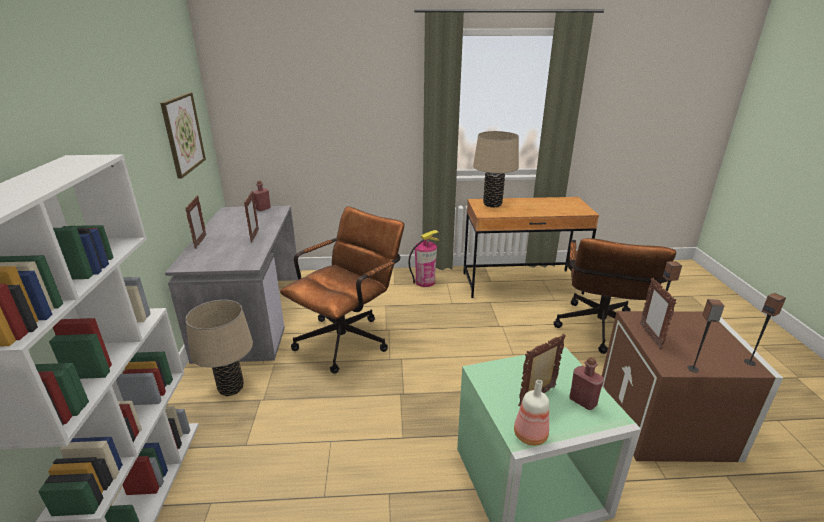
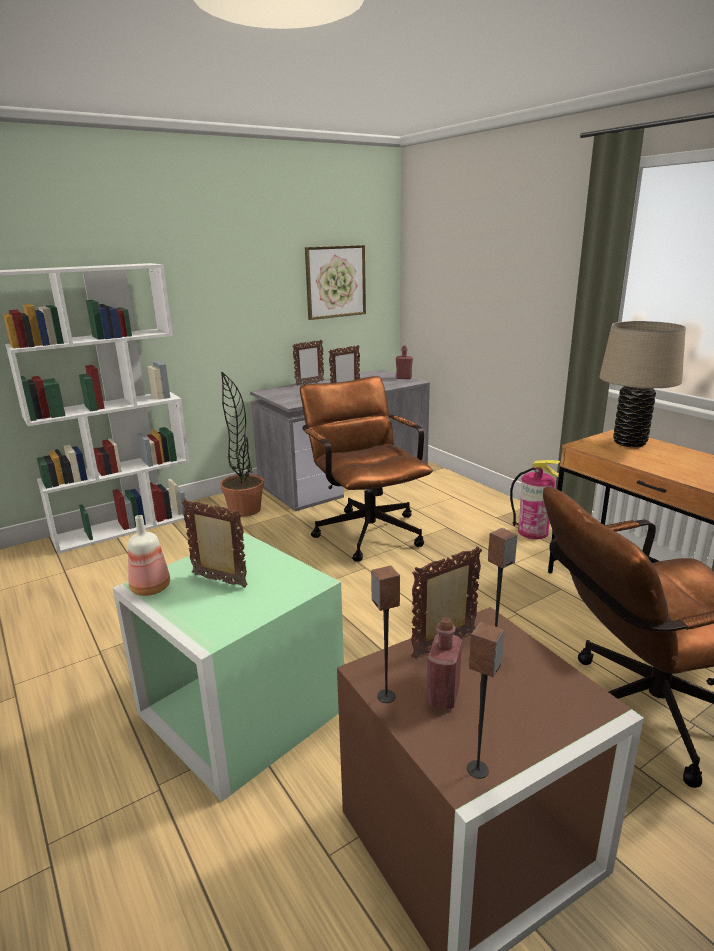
camera: 60 degrees right, 5 degrees down
(231, 388) = (244, 510): beige table lamp -> potted plant
(348, 338) = (365, 529): brown office chair -> brown office chair turned 120 degrees counterclockwise
(582, 401) = (230, 610): red bottle -> red bottle (443, 695)

